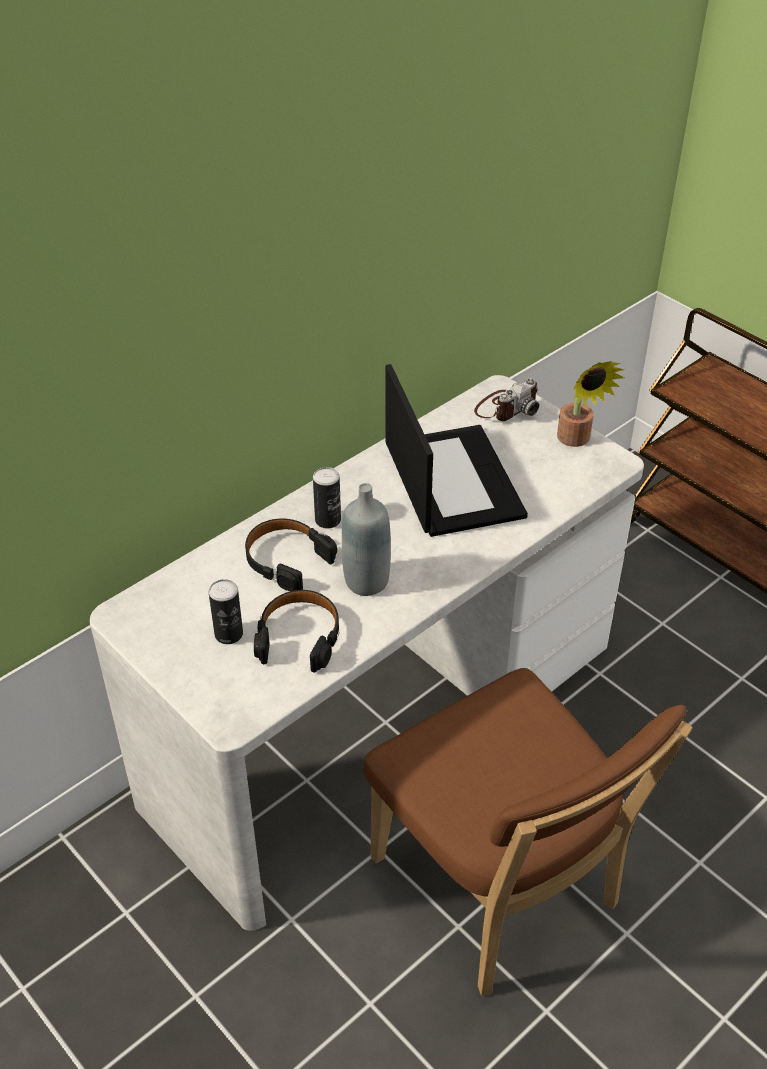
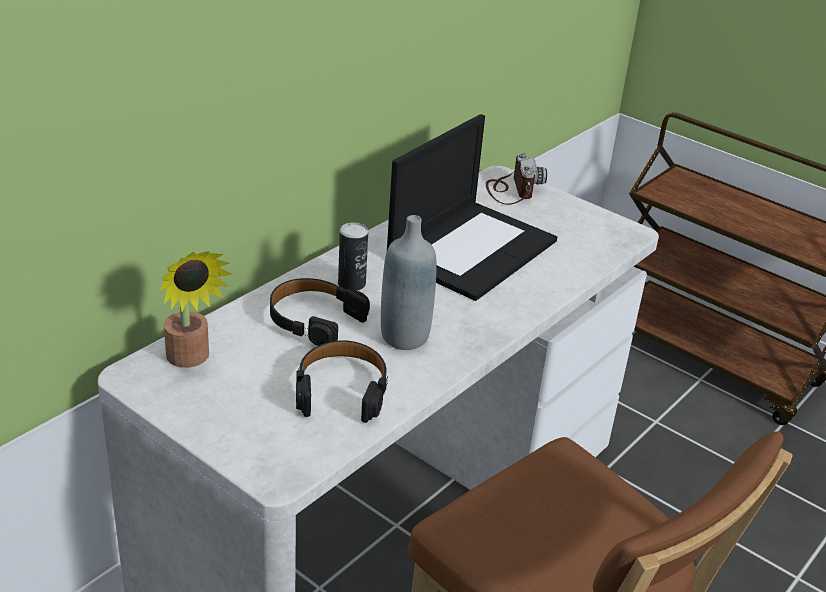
camera: 10 degrees left, 10 degrees down
(228, 634) = (261, 389): can -> none
(451, 480) = (472, 248): laptop -> laptop turned 60 degrees clockwise
(506, 407) = (511, 190): camera -> camera turned 45 degrees counterclockwise
(577, 440) = (588, 215): potted plant -> potted plant (191, 360)

